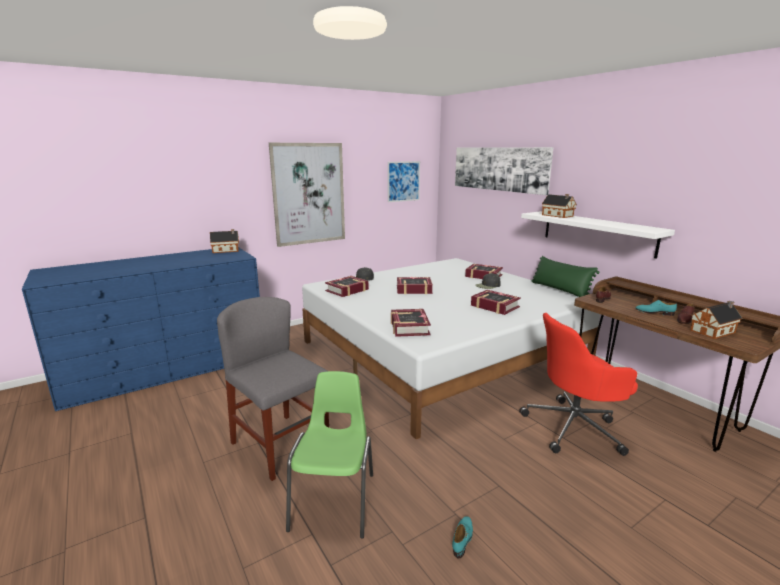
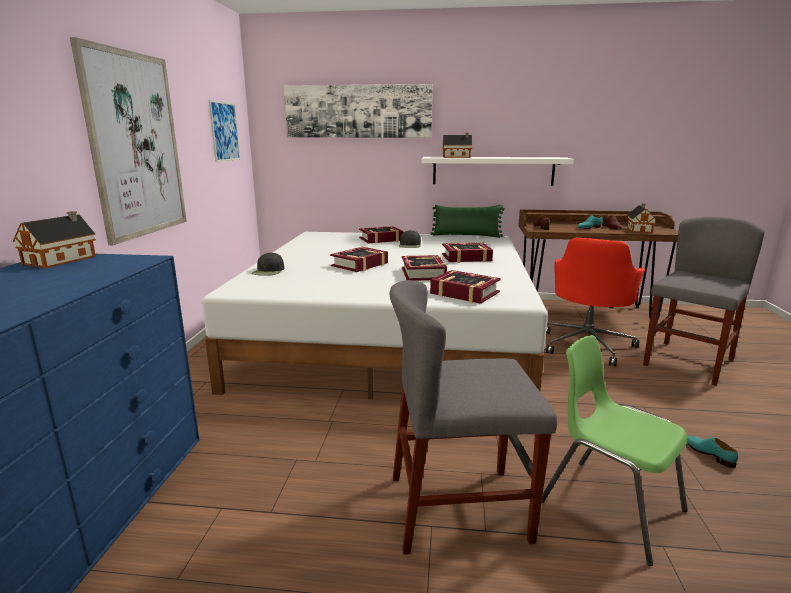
camera: 50 degrees left, 0 degrees up
(347, 290) = (291, 285): book -> book (423, 274)
(645, 495) = (688, 362): none -> grey chair

